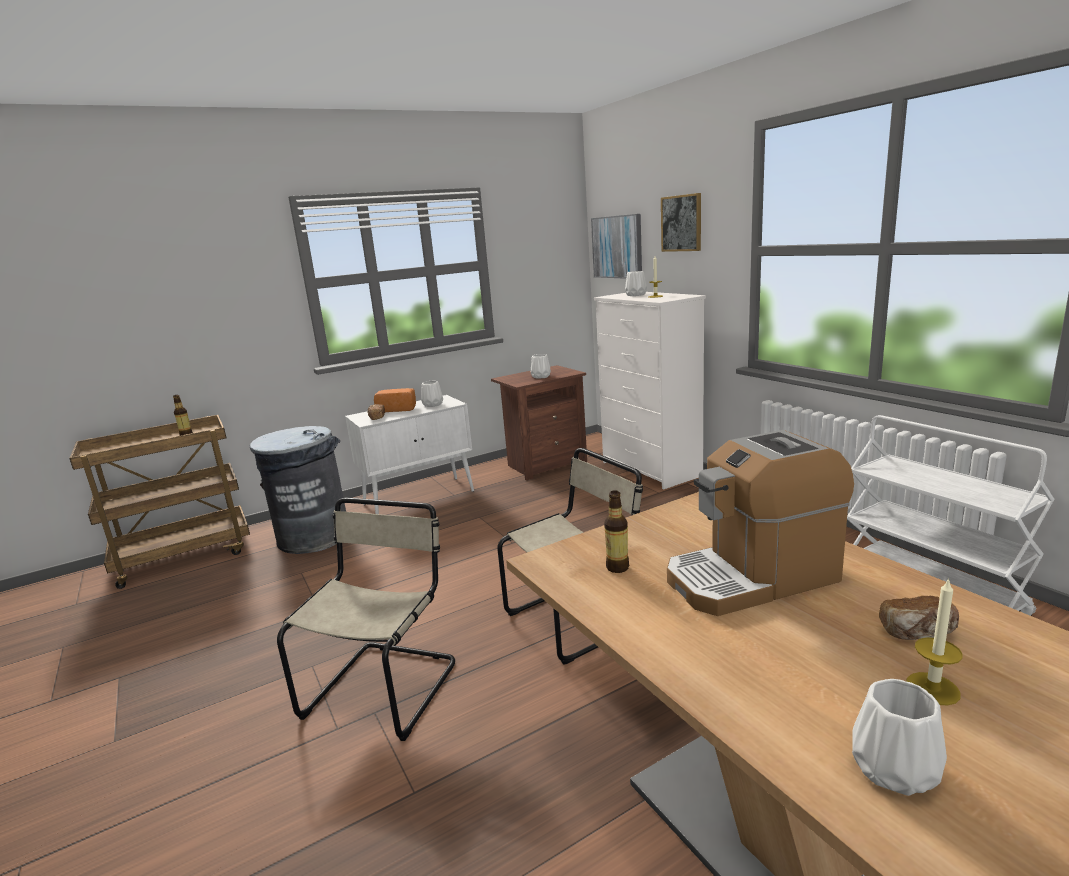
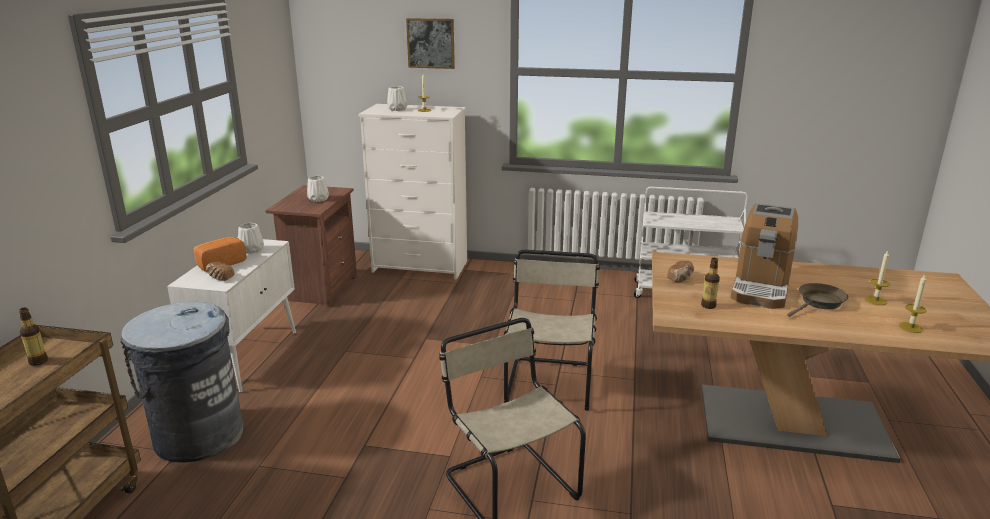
camera: 50 degrees left, 5 degrees up
(617, 247) = (343, 60): picture -> none
(795, 638) = (819, 303): none -> brown frying pan
(894, 771) = (910, 327): white vase -> candle
(917, 632) = (841, 285): bread -> bread (681, 278)

